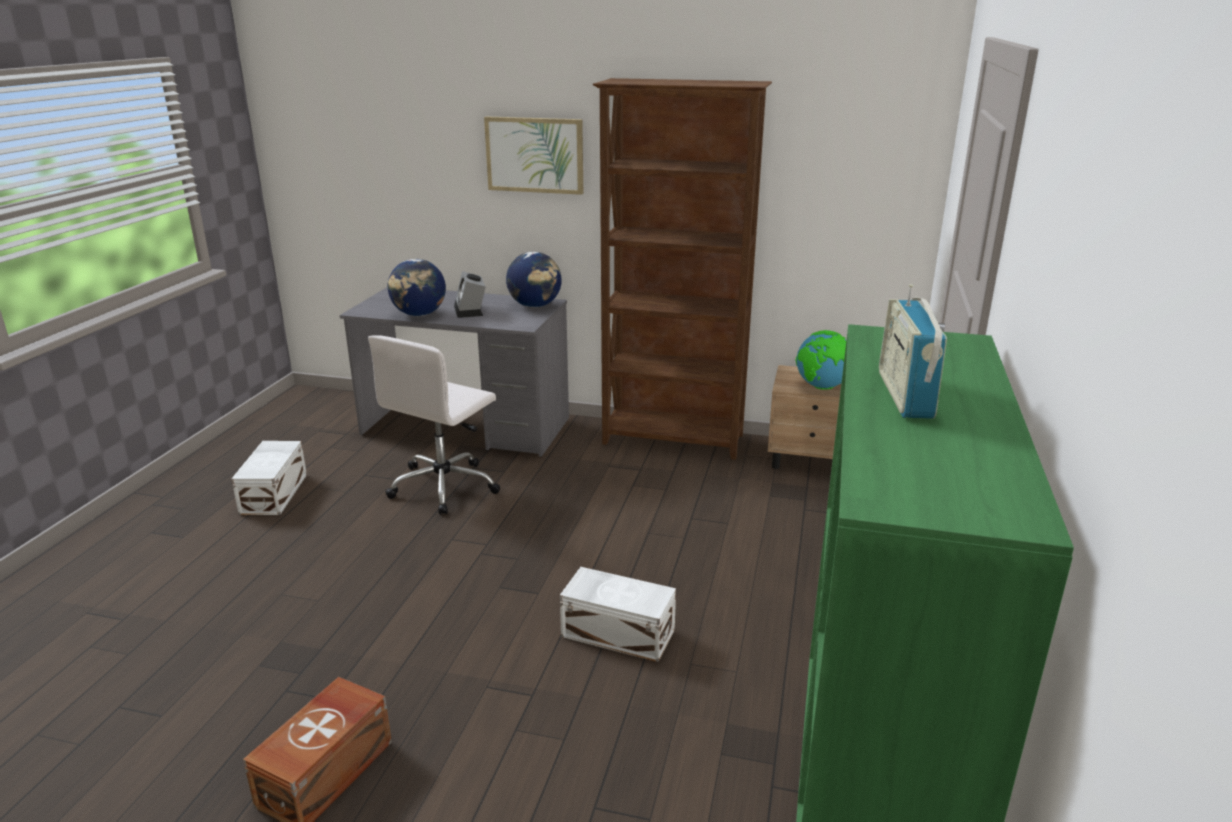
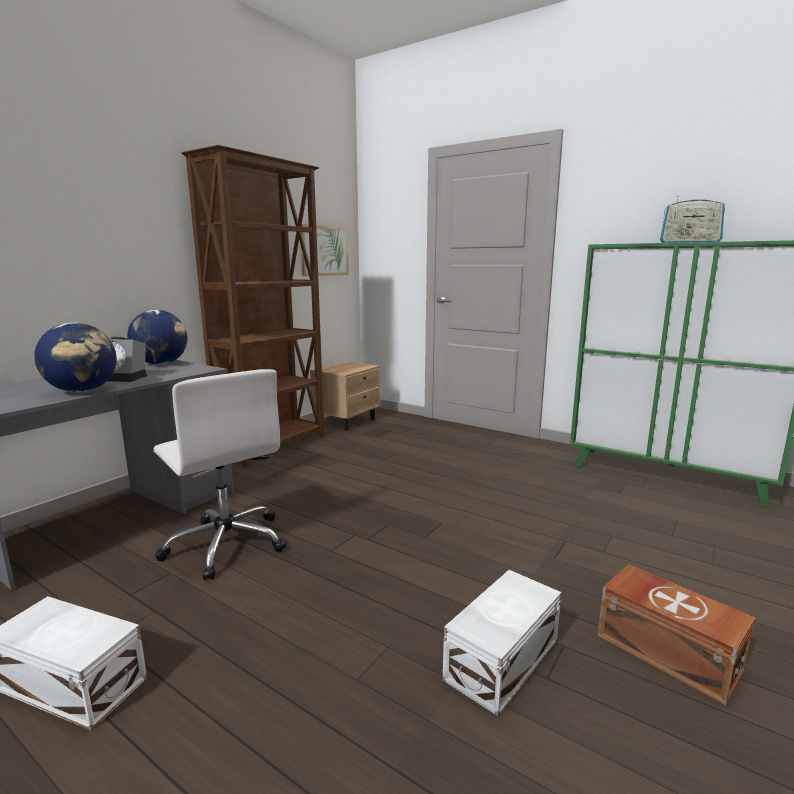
camera: 70 degrees left, 10 degrees down
(535, 155) = (115, 218): picture -> picture (323, 251)
(617, 632) = (502, 502): white storage box -> white storage box (499, 660)
(822, 387) = (355, 368): globe -> none

